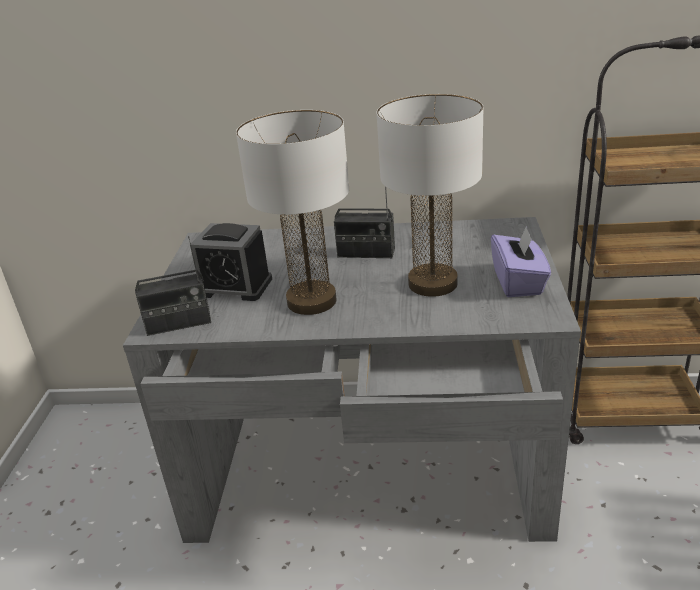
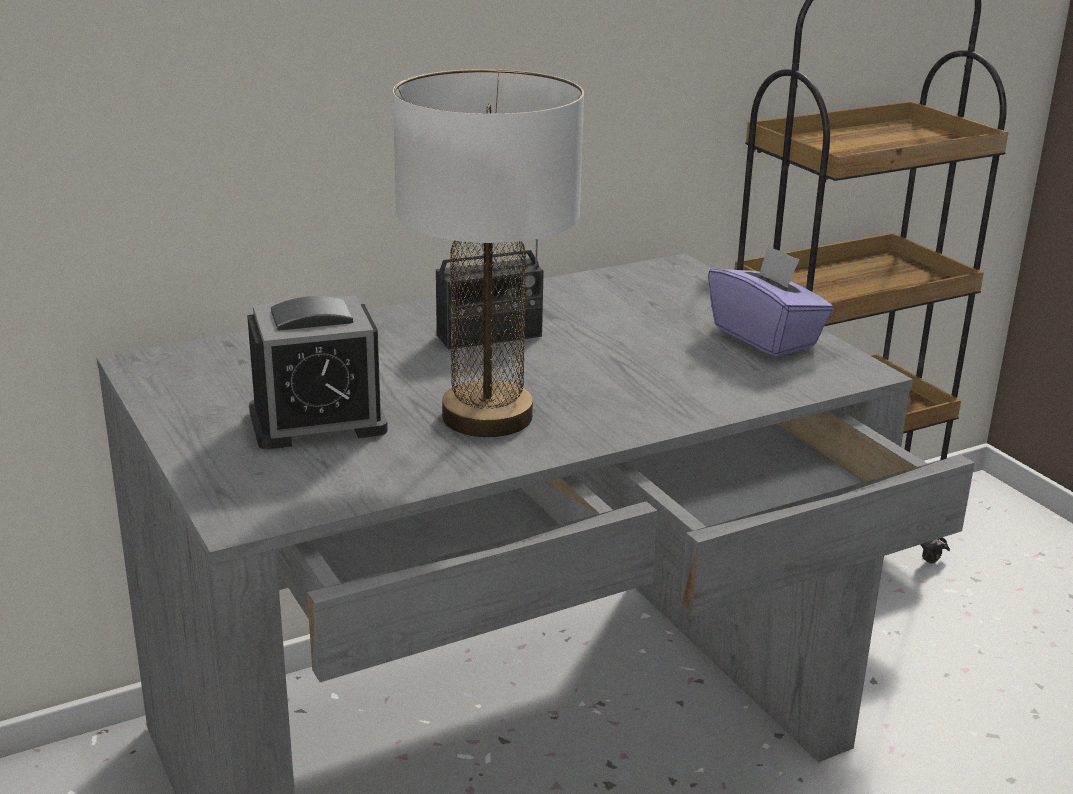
camera: 35 degrees left, 5 degrees down
(179, 323) = (282, 495): radio -> none
(432, 284) = (648, 359): table lamp -> none

